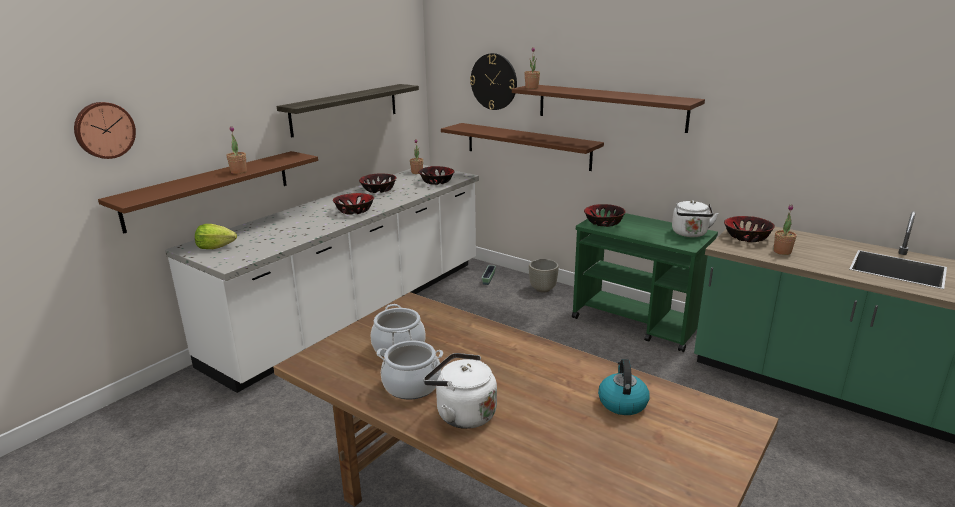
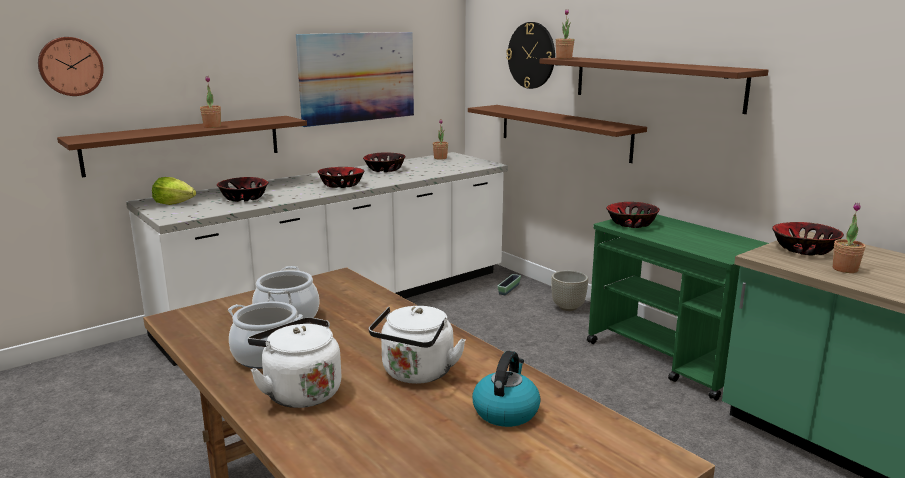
camera: 15 degrees right, 5 degrees down
(345, 109) = (357, 77): shelf -> picture
(437, 182) = (454, 167): bowl -> bowl (244, 198)
(690, 234) = (738, 245): white kettle -> white kettle (416, 374)

